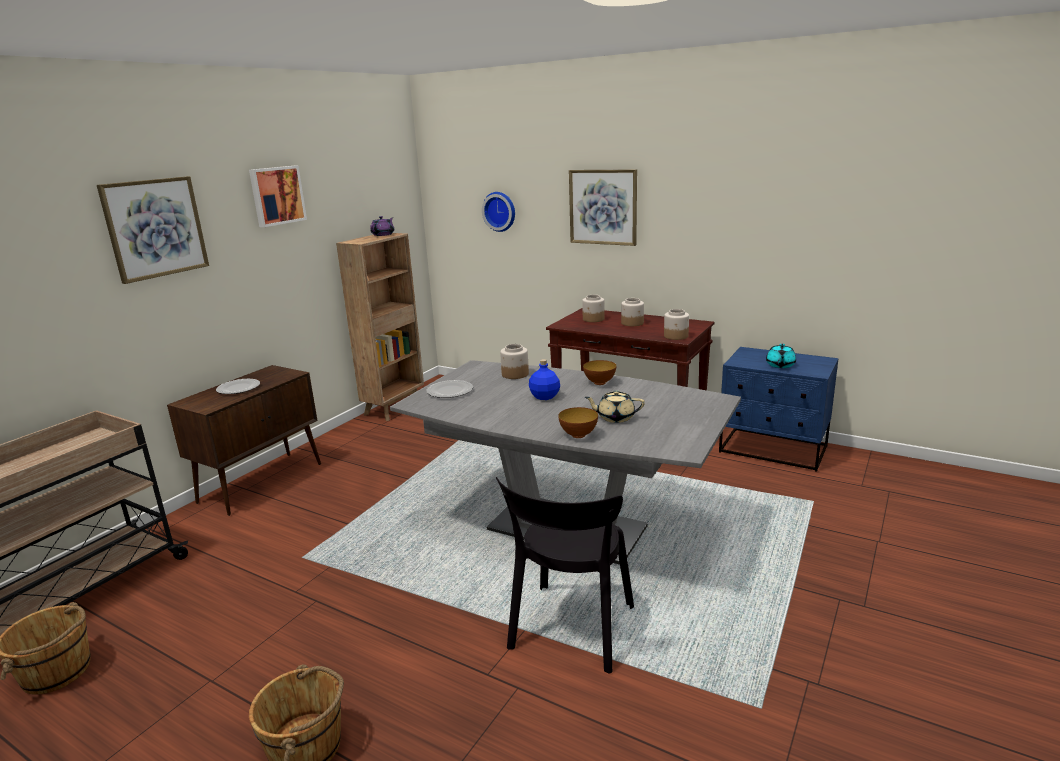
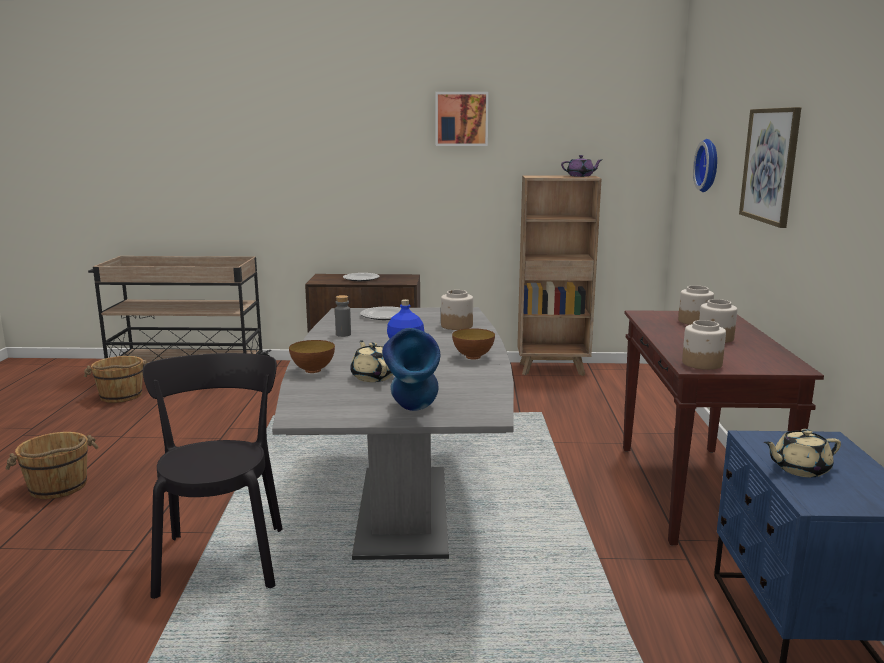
camera: 60 degrees right, 5 degrees down
(155, 228) = (337, 132): picture -> none
(488, 413) = (343, 334): none -> grey bottle
(570, 631) = (222, 556): black chair -> black chair turned 90 degrees clockwise
(702, 417) = (413, 413): none -> blue vase
(780, 365) = (799, 469): turquoise teapot -> beige teapot

